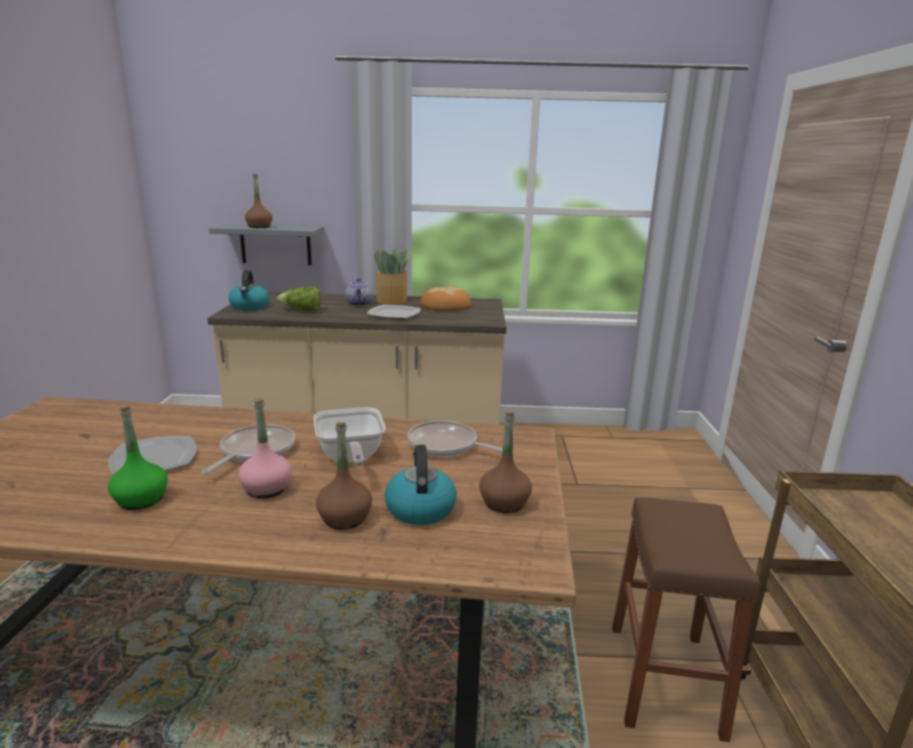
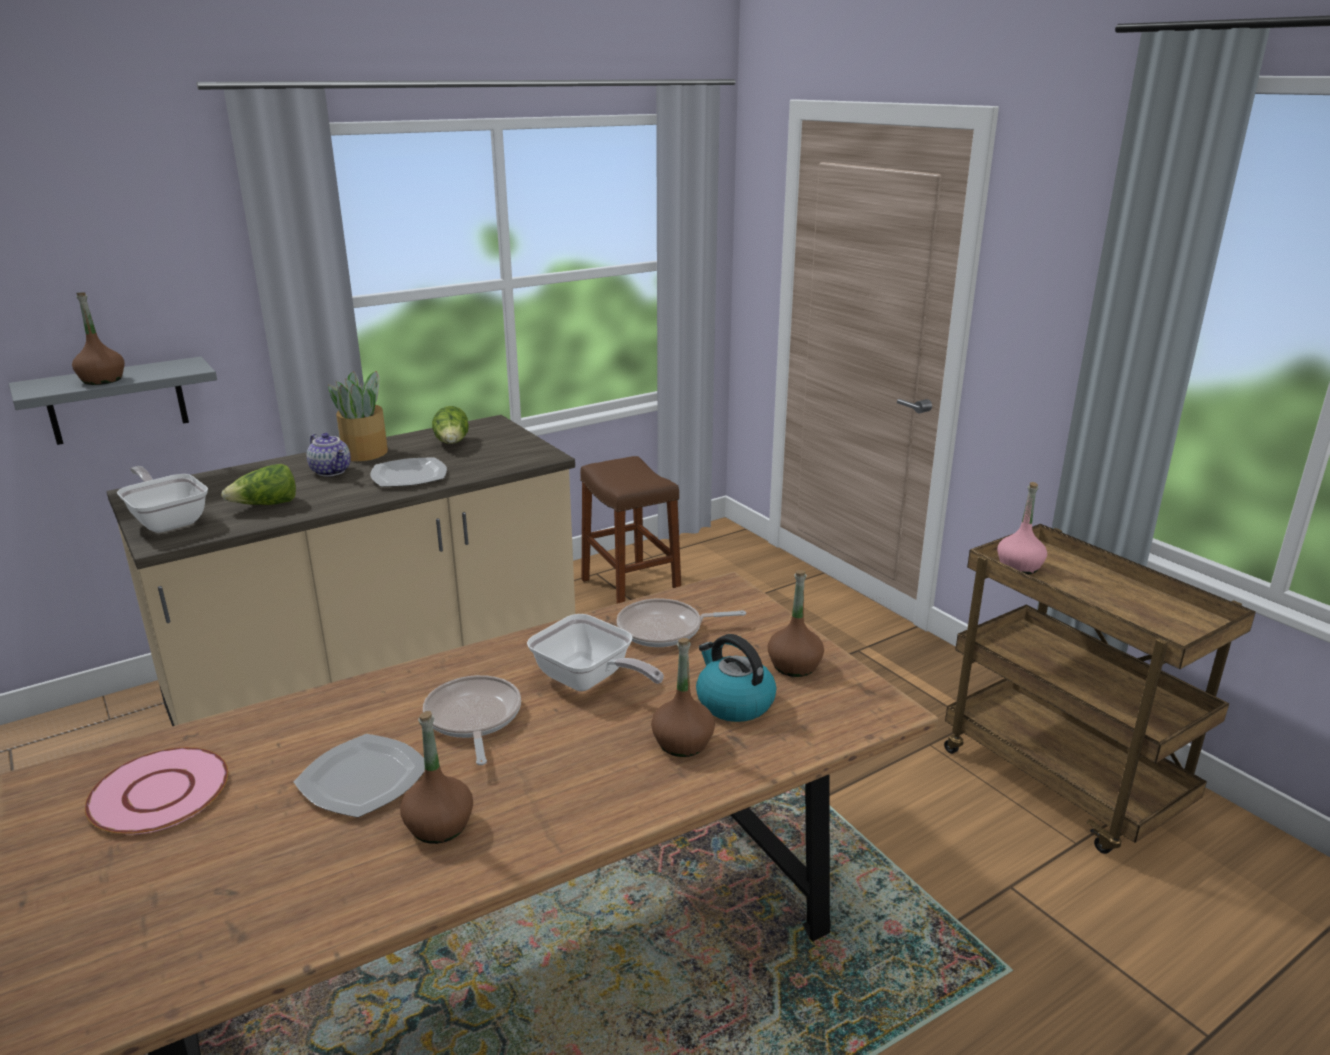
camera: 35 degrees left, 5 degrees up
(74, 427) = (159, 792): none -> pink plate
(141, 499) = (439, 826): green bottle -> brown bottle
(250, 307) = (168, 520): kettle -> frying pan
(266, 489) = (559, 751): pink bottle -> pink bottle (1019, 567)
(446, 305) = (452, 443): bread -> lettuce
(664, 679) = (903, 782): brown stool -> brown stool (630, 592)

